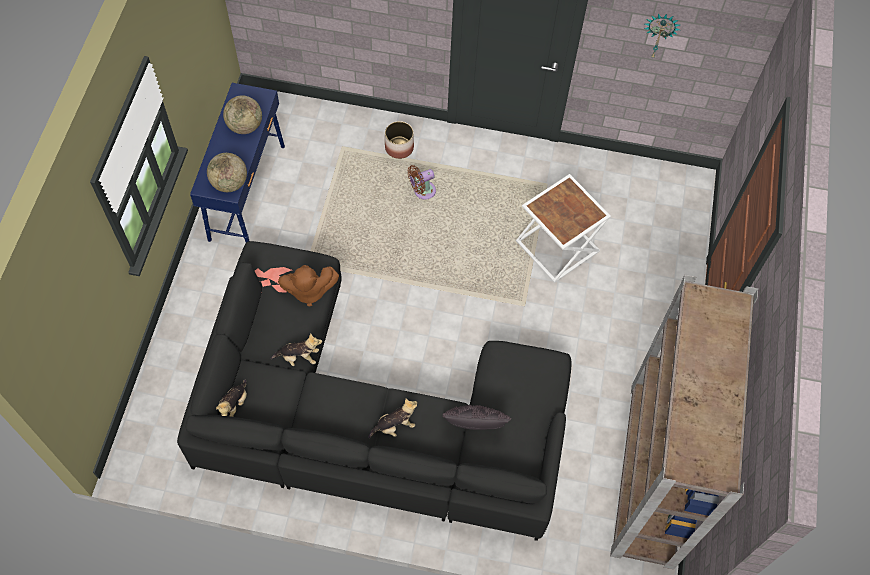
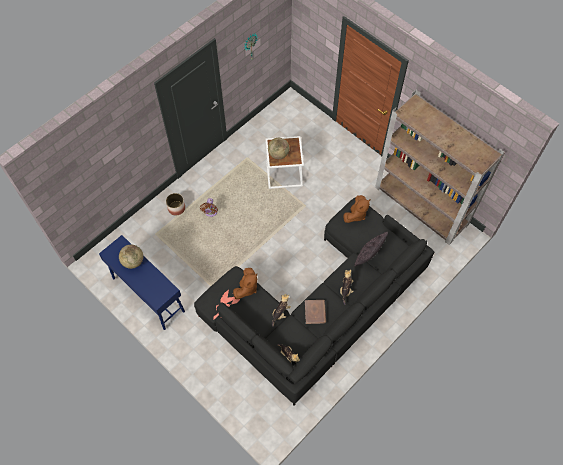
camera: 55 degrees left, 0 degrees up
(229, 183) = (164, 287): globe -> globe (278, 154)
(328, 402) = (315, 312): none -> brown book
(535, 370) = (356, 214): none -> brown plush toy

